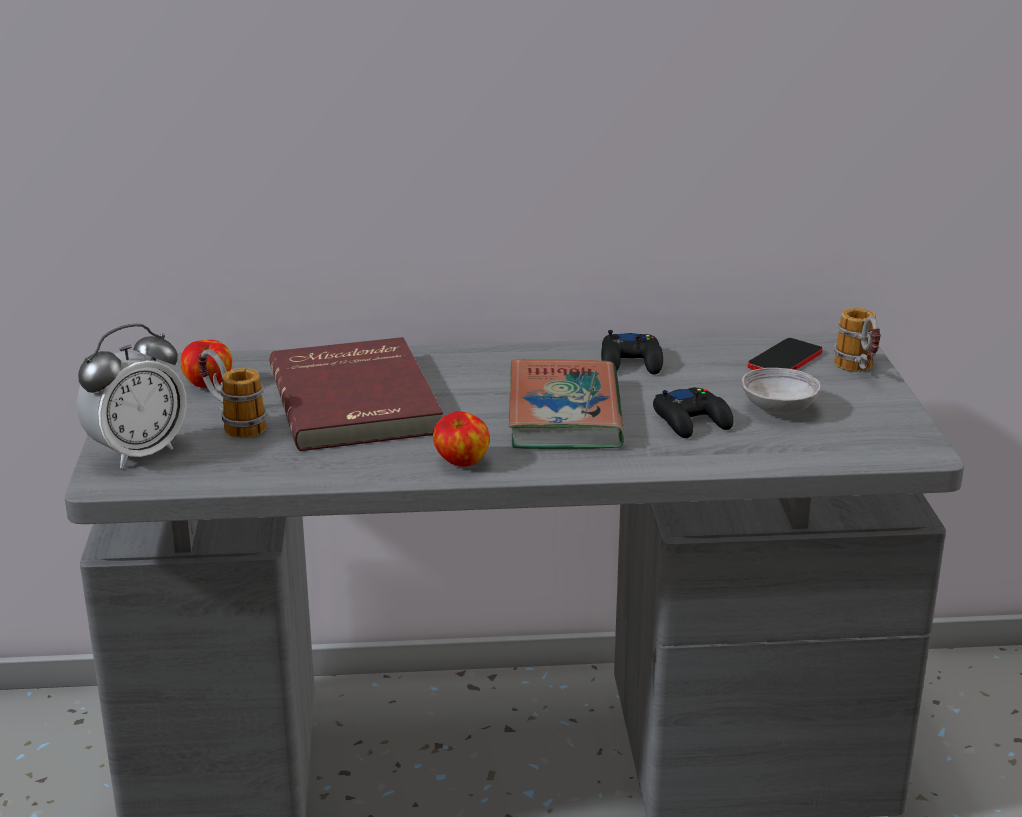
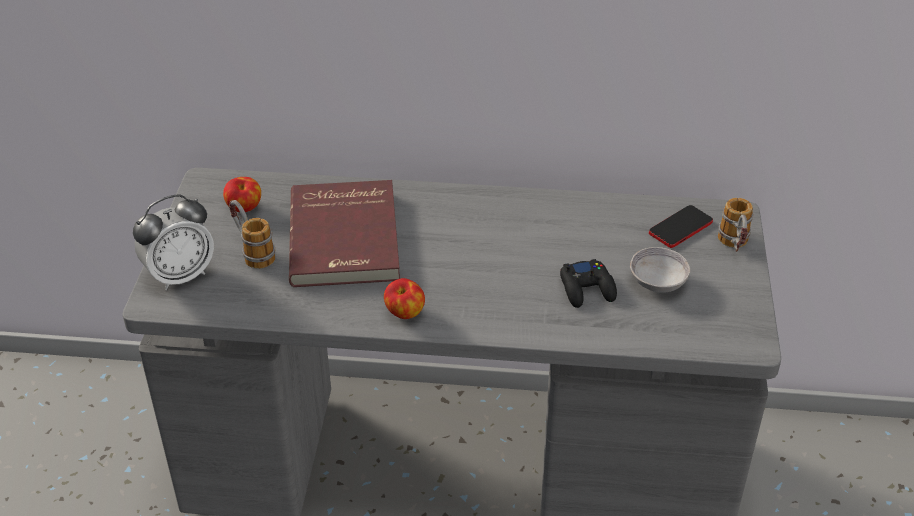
camera: 10 degrees right, 15 degrees up
(565, 415) = (494, 270): book -> none
(631, 362) = (561, 218): black game controller -> none

